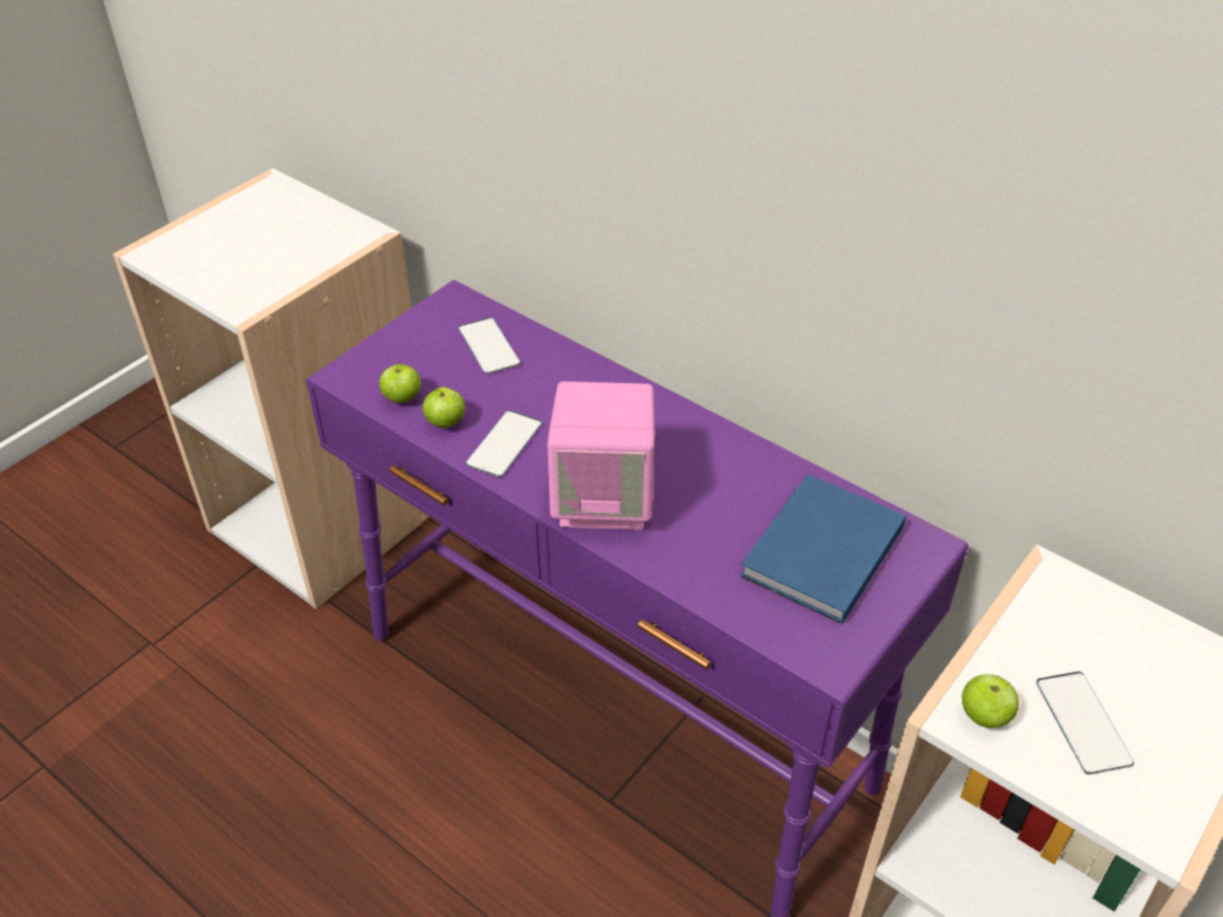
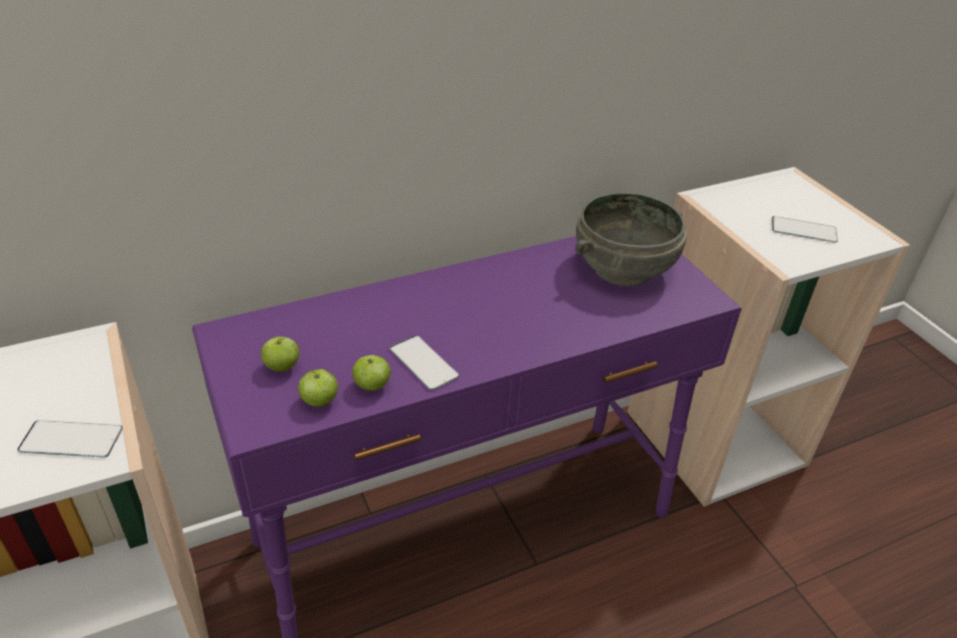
camera: 65 degrees left, 5 degrees down
(488, 346) = (302, 333): phone -> phone (71, 440)
(604, 501) = (520, 336): pink speaker -> none
(818, 553) = (624, 269): blue book -> grey bowl
(984, 716) = (789, 255): apple -> apple (282, 367)

